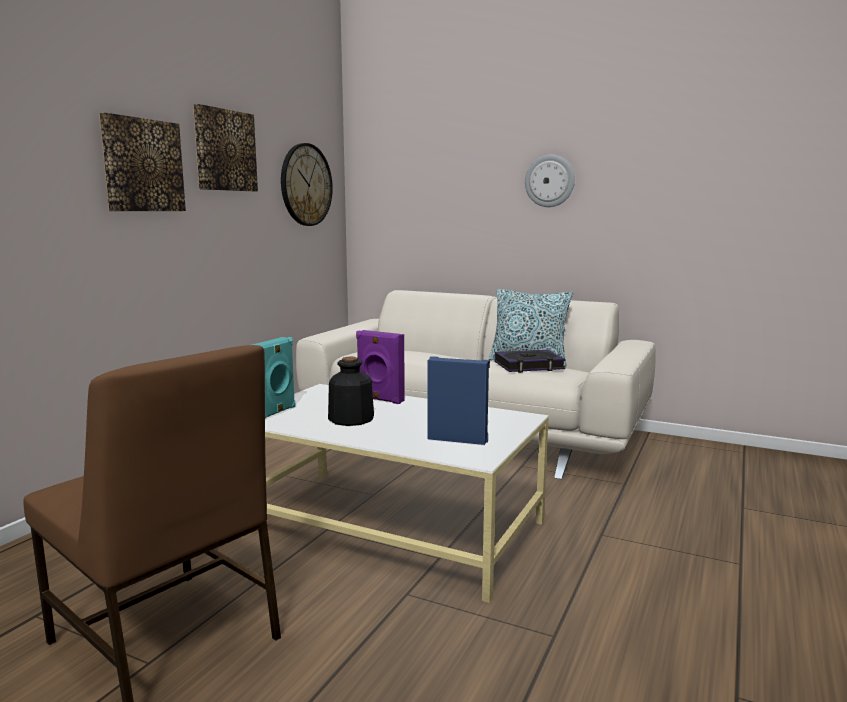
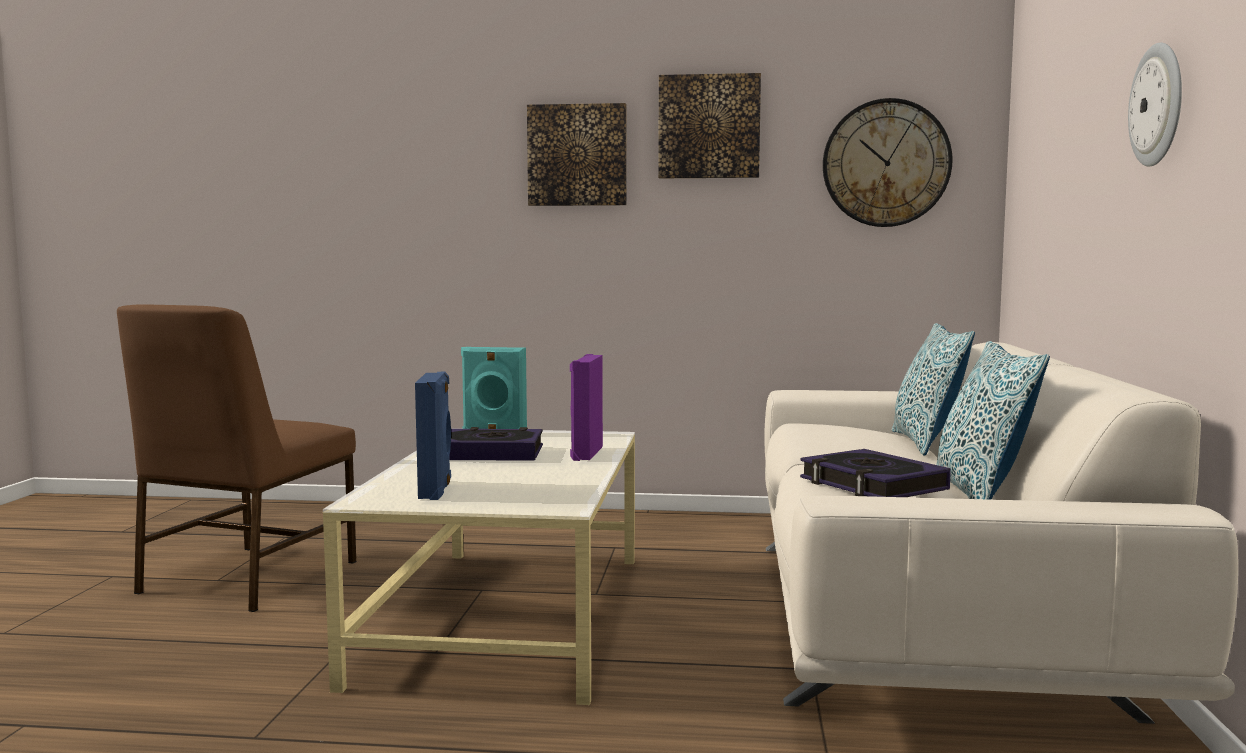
camera: 70 degrees right, 5 degrees down
(350, 419) = (490, 453): bottle -> book
(413, 349) = (926, 443): none -> pillow

